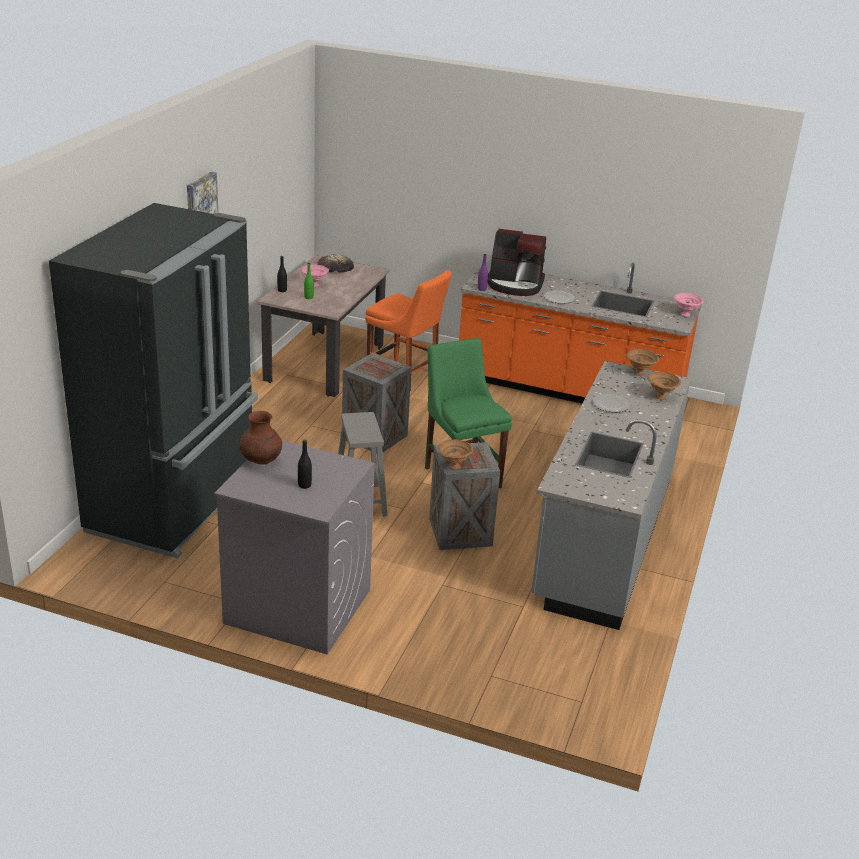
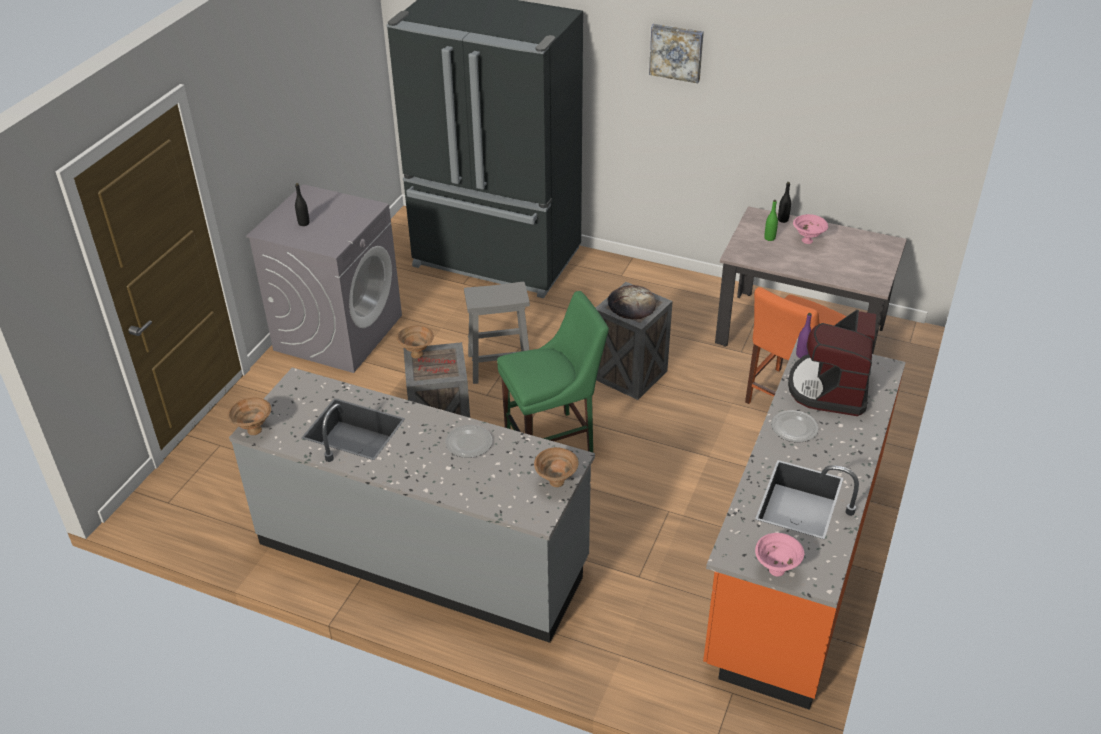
camera: 95 degrees right, 10 degrees up
(261, 461) = (347, 201): brown vase -> none
(335, 267) = (871, 254): bread -> bread (631, 305)
(661, 398) = (488, 494): brown bowl -> brown bowl (253, 431)

